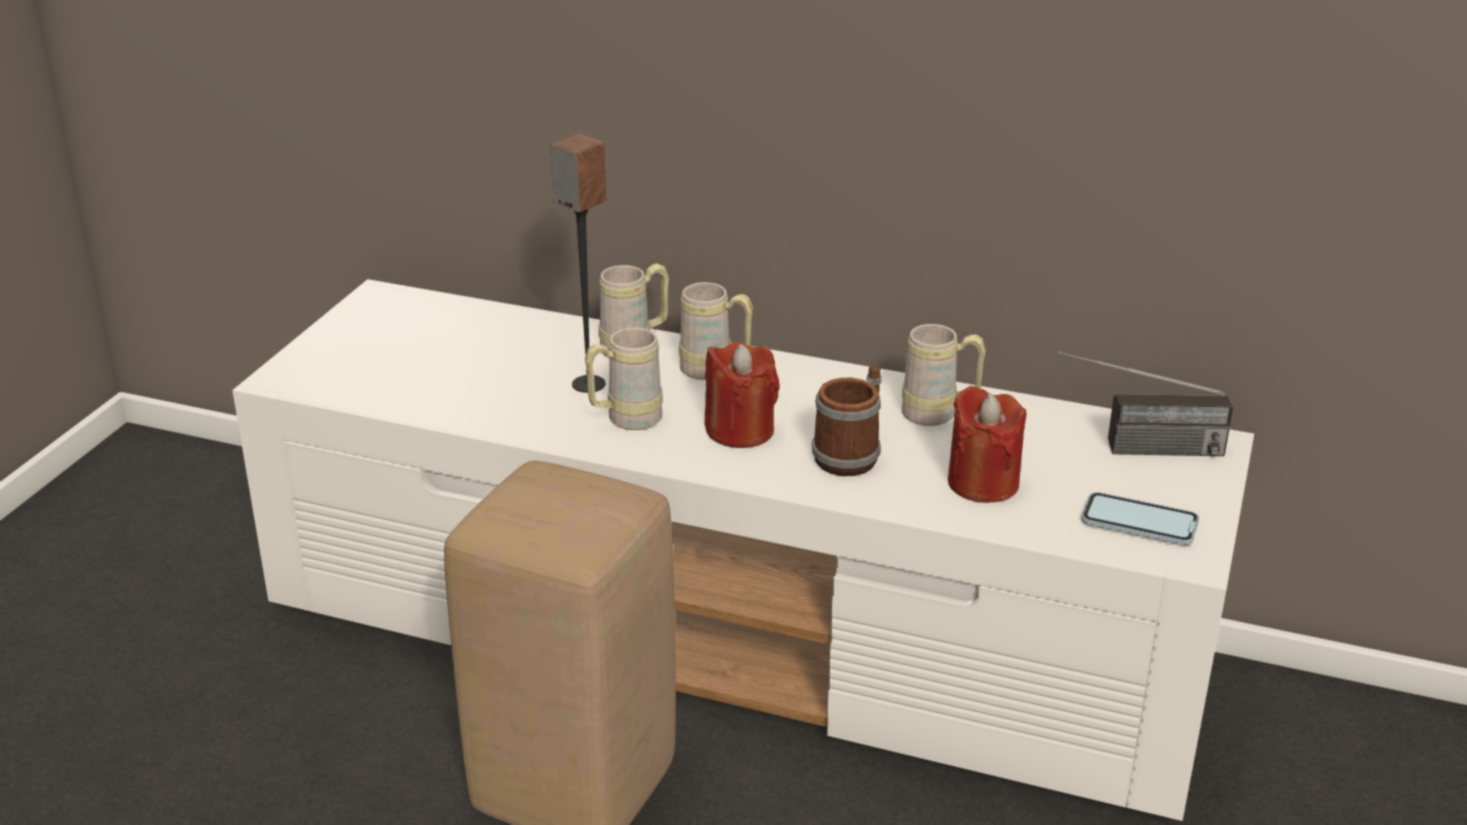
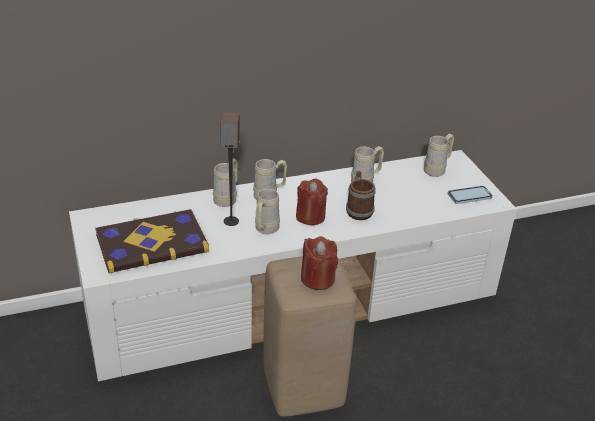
camera: 40 degrees left, 5 degrees up
(417, 367) = (151, 243): none -> book
(983, 483) = (410, 202): red candle -> red candle (317, 279)
(1135, 449) = (437, 169): radio -> beige mug

